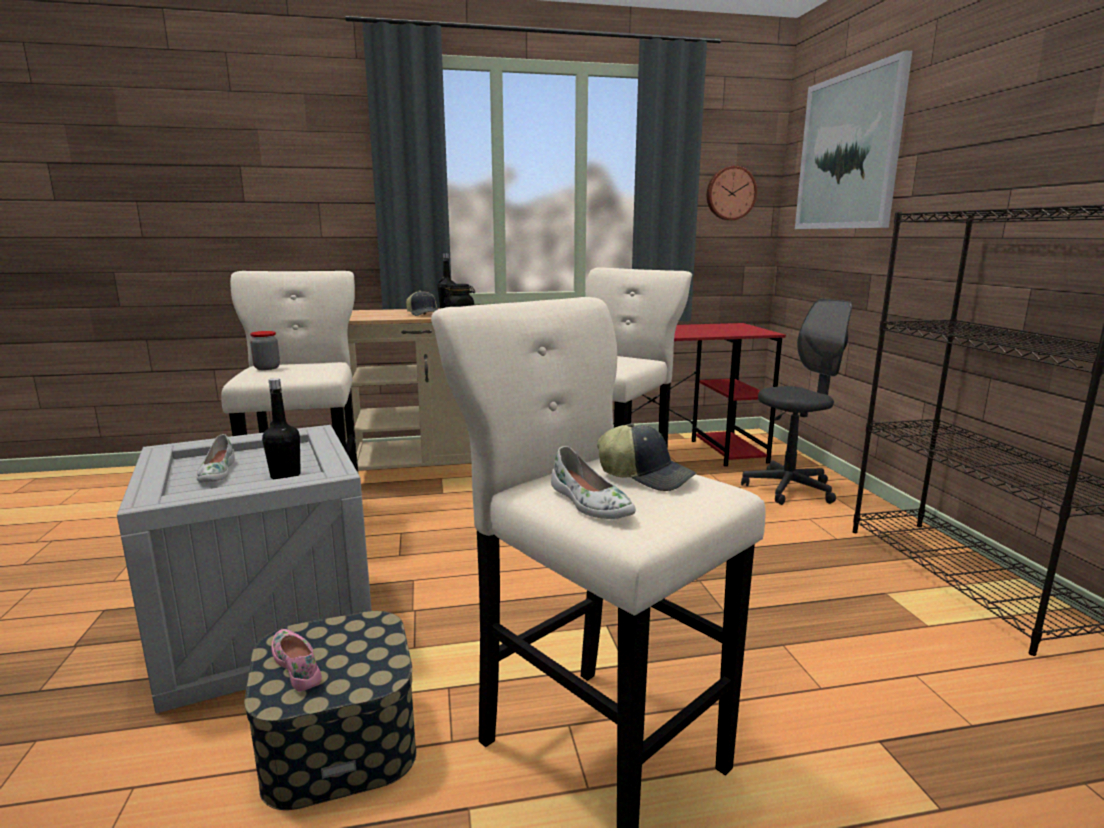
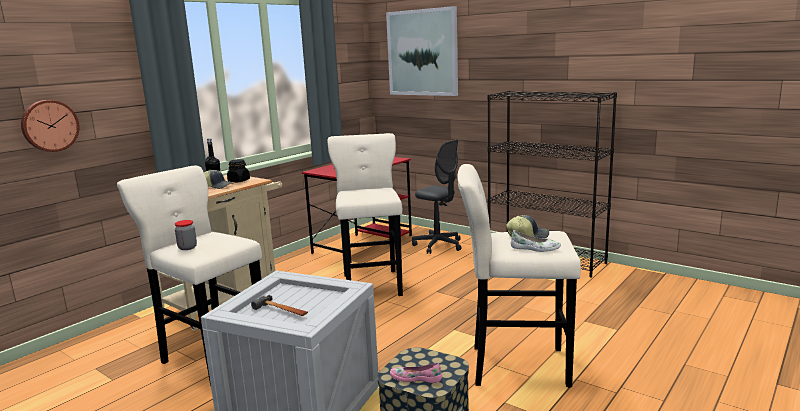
camera: 40 degrees left, 0 degrees up
(216, 472) = (281, 311): white shoe -> hammer
(285, 476) = (324, 298): black bottle -> none
(730, 193) = (348, 74): wall clock -> wall clock (49, 125)
(789, 489) = (438, 245): grey office chair -> grey office chair turned 105 degrees clockwise

